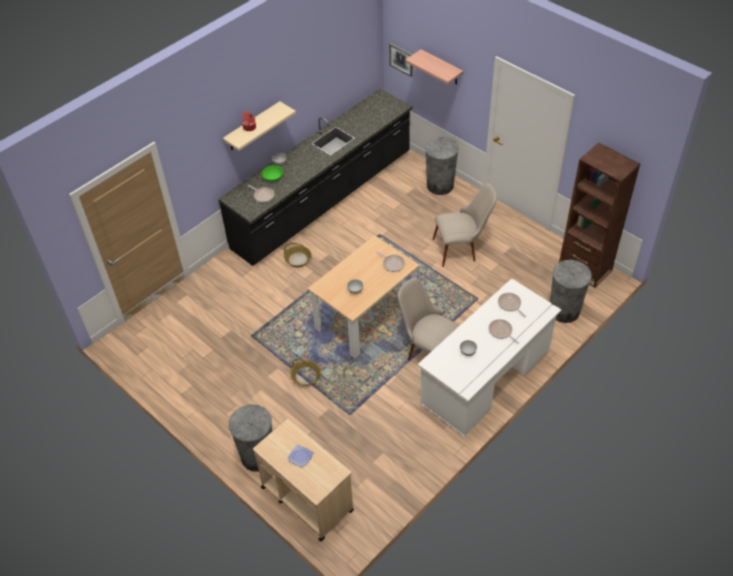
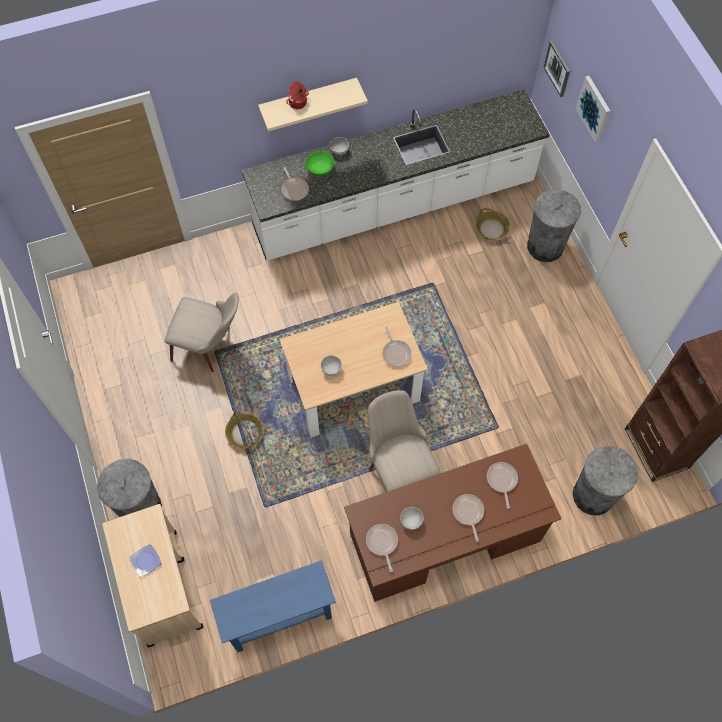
camera: 25 degrees right, 15 degrees up
(298, 259) = (320, 274): basket -> basket (492, 229)
(324, 200) = (394, 206): black counter -> white counter
(405, 478) = (280, 618): none -> blue console table
(441, 67) = (594, 109): shelf -> picture
(457, 373) = (382, 543): none -> frying pan
(462, 248) = (520, 348): beige chair -> beige chair (211, 347)
(486, 377) = (445, 538): white desk -> brown desk

